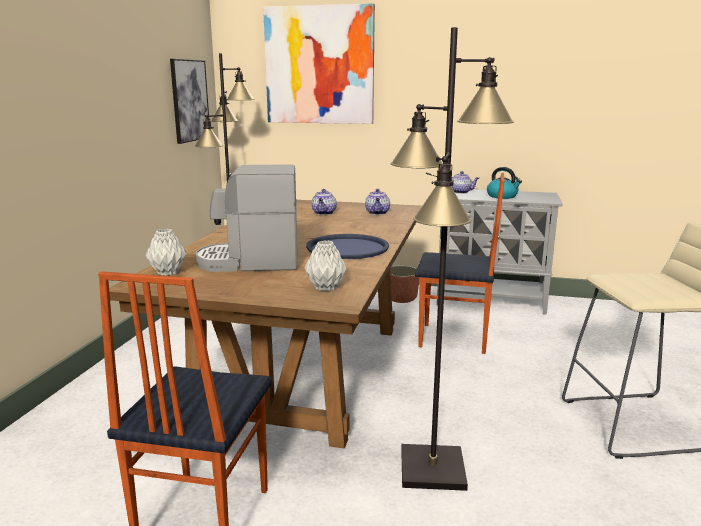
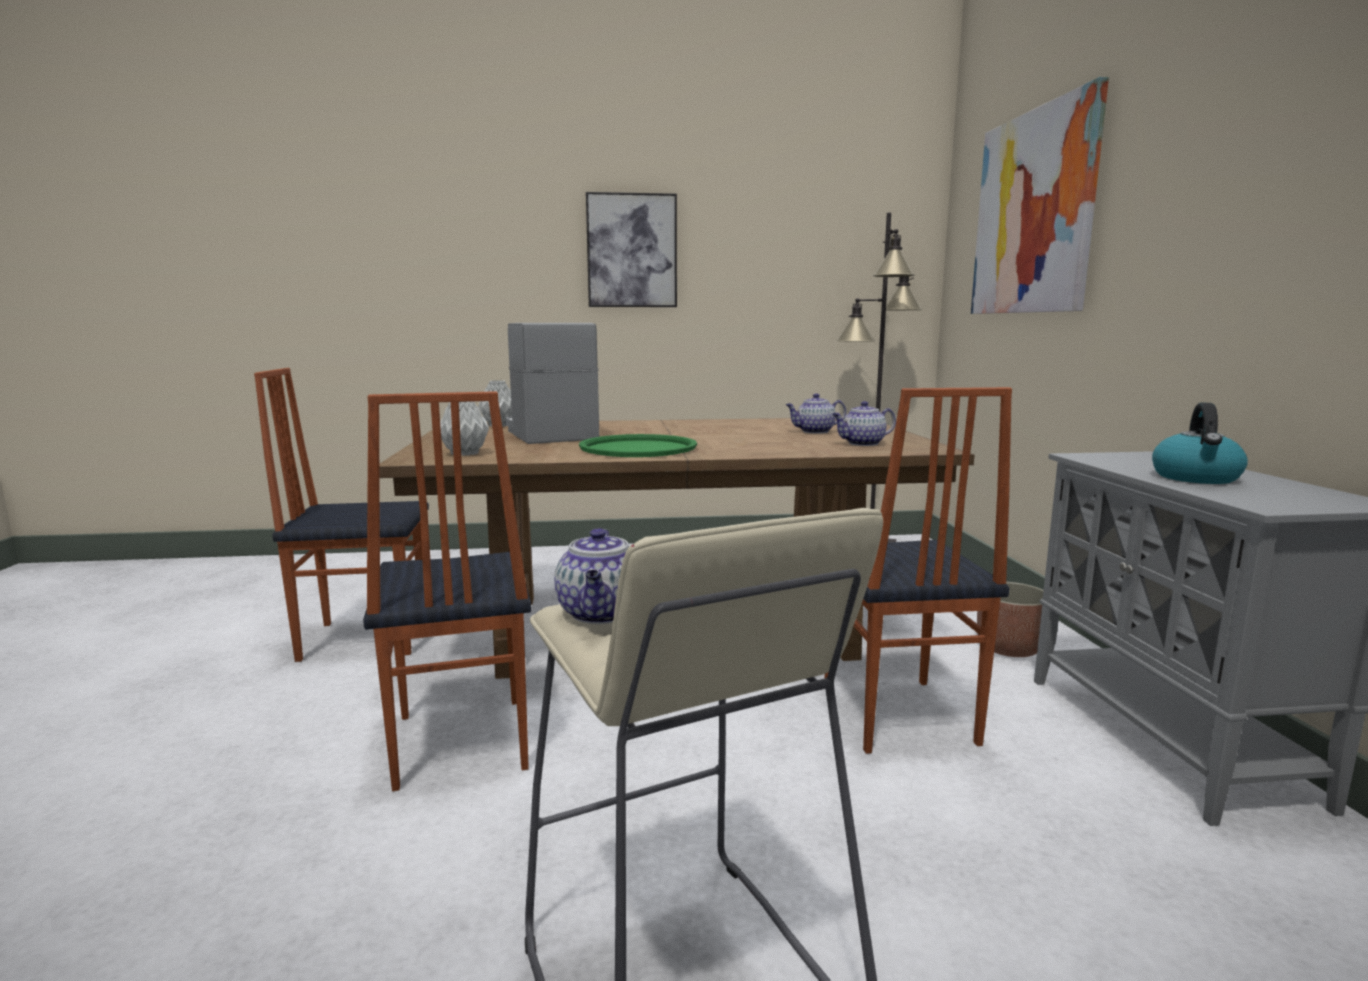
camera: 70 degrees right, 5 degrees down
(189, 100) = (862, 282): picture -> picture (632, 251)
(347, 248) = (638, 448): blue tray -> green tray
(433, 469) = (458, 742): black floor lamp -> chair
(461, 192) = (1150, 458): teapot -> teapot (602, 614)

